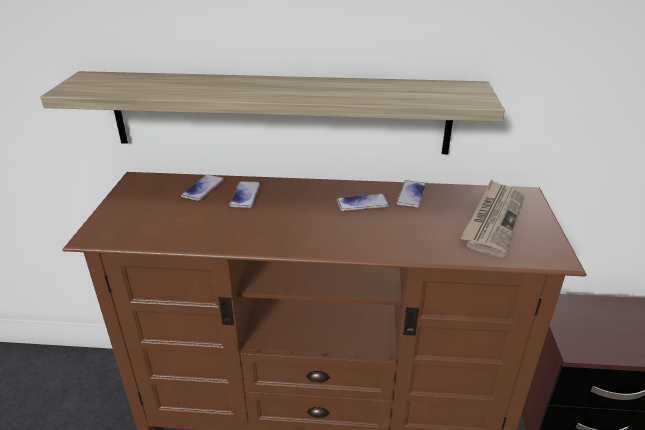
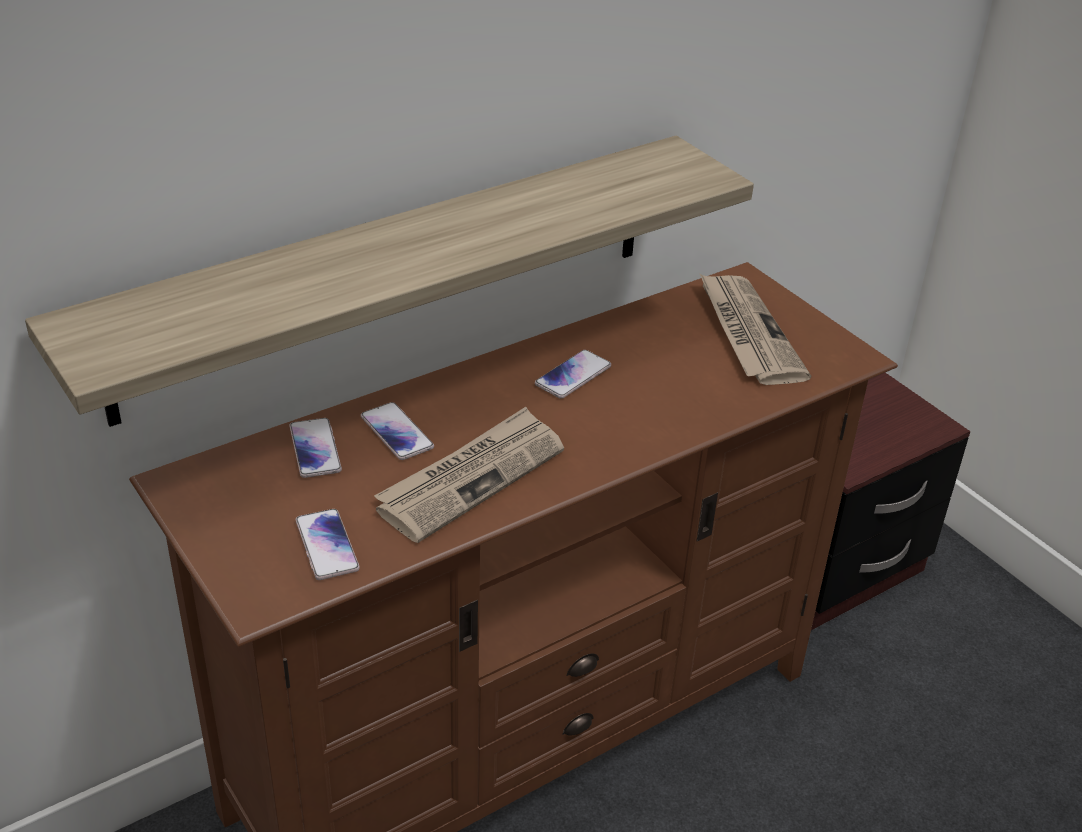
camera: 40 degrees left, 5 degrees up
(249, 227) = (471, 477): none -> newspaper
(411, 194) = (617, 335): phone -> phone (326, 545)

